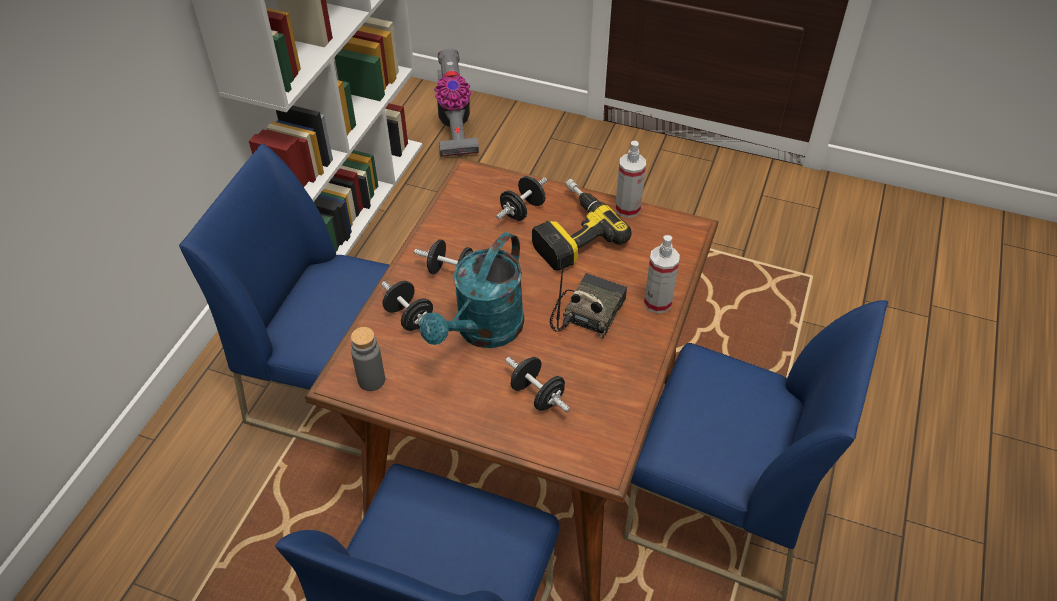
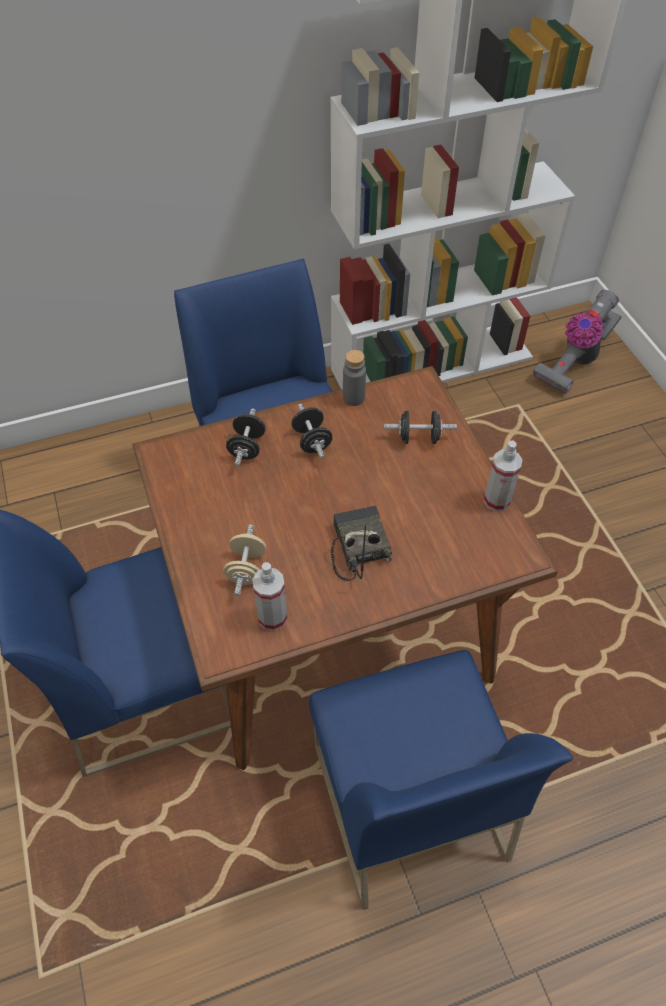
camera: 50 degrees right, 5 degrees up
(371, 380) = (174, 466): grey bottle -> grey bottle (353, 398)
(483, 332) = (275, 497): turquoise watering can -> none
(537, 395) = (246, 569): black dumbbell -> beige dumbbell
(569, 232) = (428, 481): power drill -> none
(587, 312) = (357, 546): radio -> radio turned 90 degrees counterclockwise
(657, 302) = (415, 586): spray bottle -> spray bottle (272, 617)

